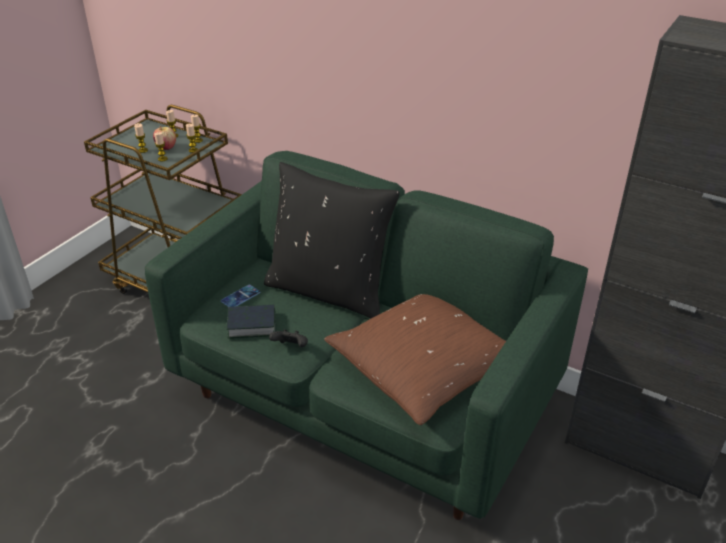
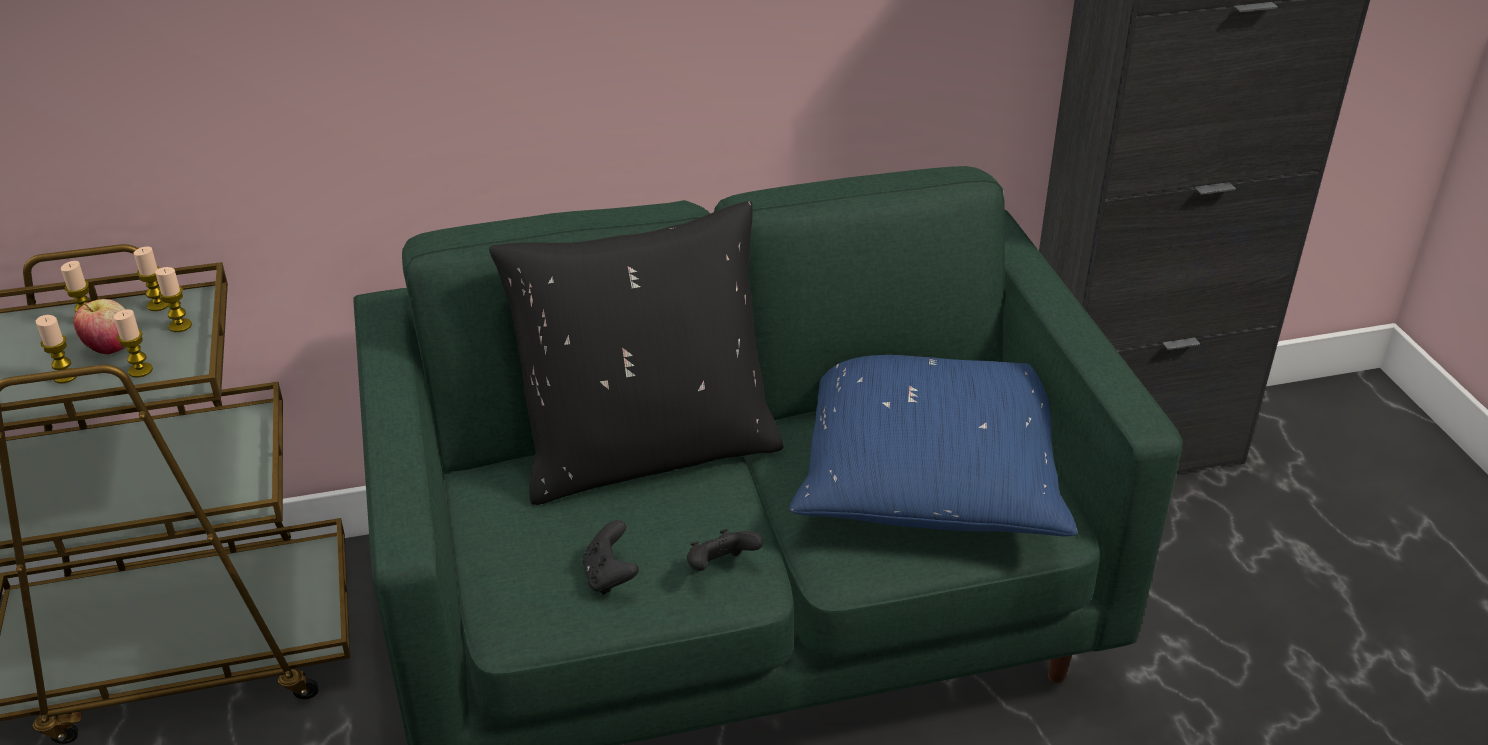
camera: 45 degrees left, 0 degrees up
(240, 297) = (521, 547): phone -> none
(251, 325) = (610, 577): book -> black game controller
(424, 366) = (930, 470): brown pillow -> blue pillow

